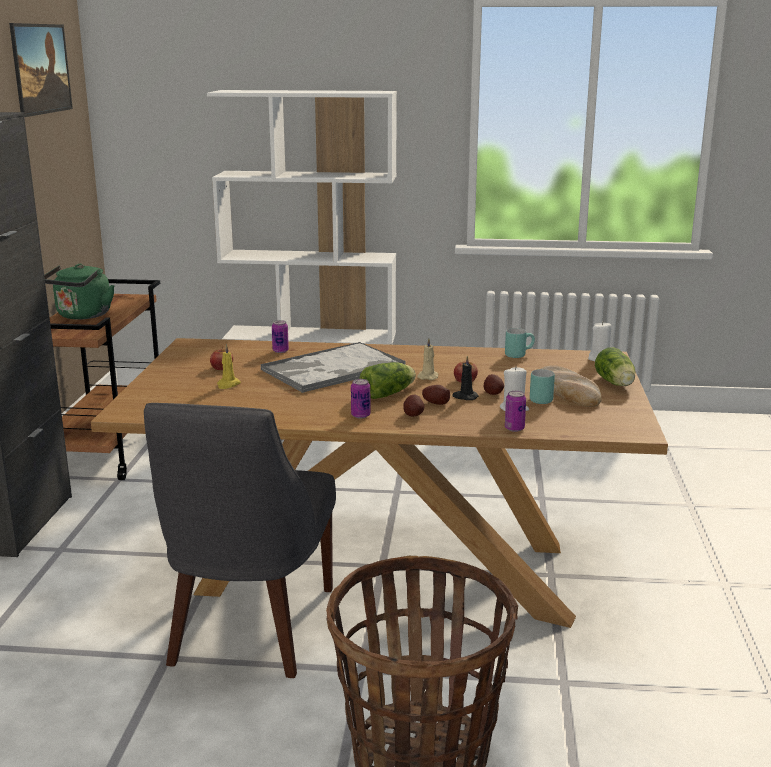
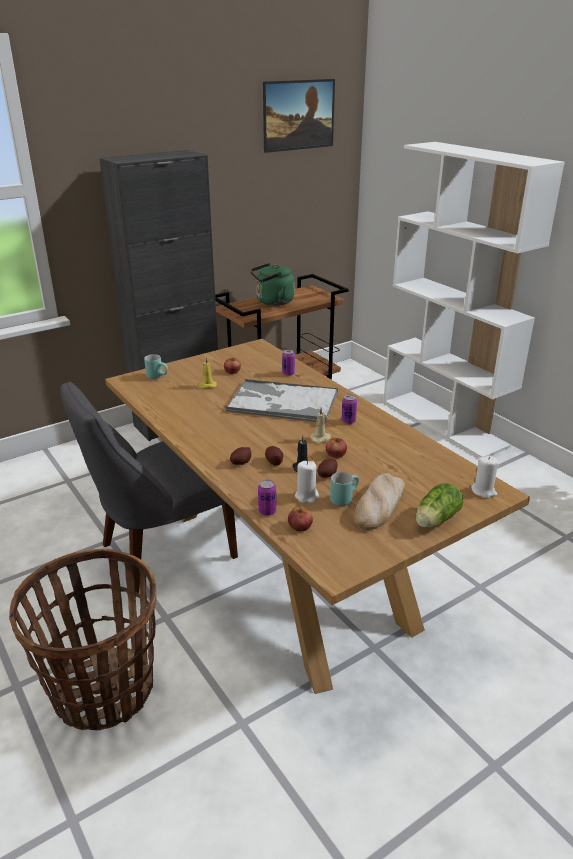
camera: 50 degrees right, 10 degrees up
(360, 415) = (213, 446): can -> can (348, 421)
(389, 393) = (267, 438): lettuce -> none
(518, 354) = (428, 452): turquoise mug -> turquoise mug (158, 376)
(556, 424) = (300, 526): none -> apple

